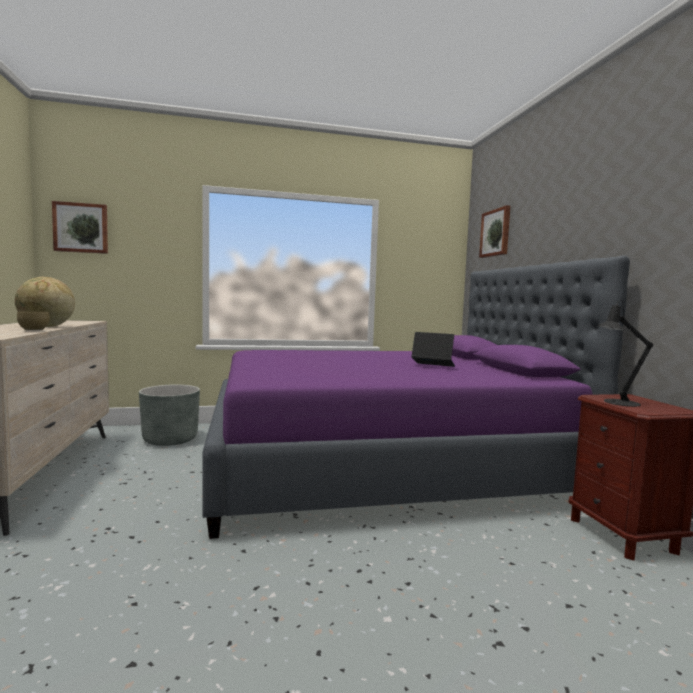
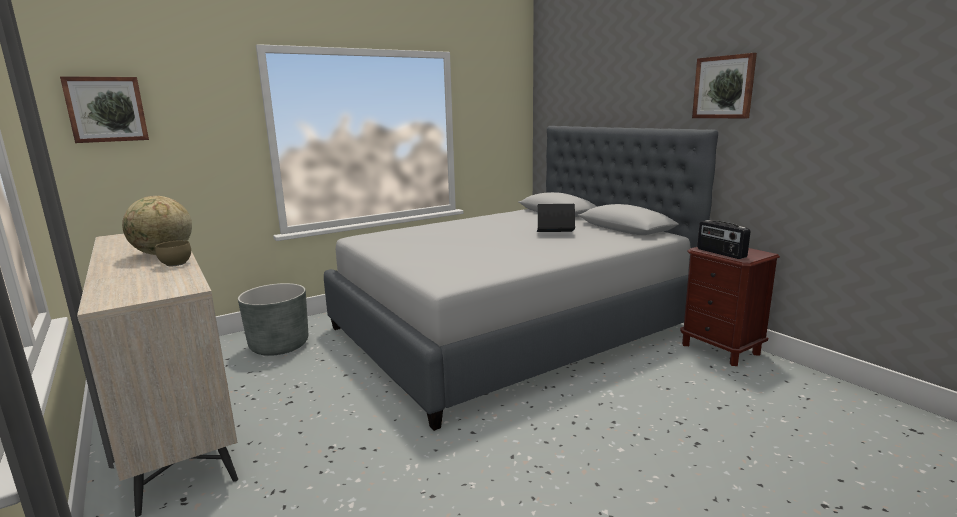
camera: 20 degrees left, 10 degrees up
(381, 464) = (510, 329): purple bed -> grey bed
(495, 233) = (571, 87): picture -> picture (724, 87)
(617, 402) = (720, 253): black table lamp -> radio

